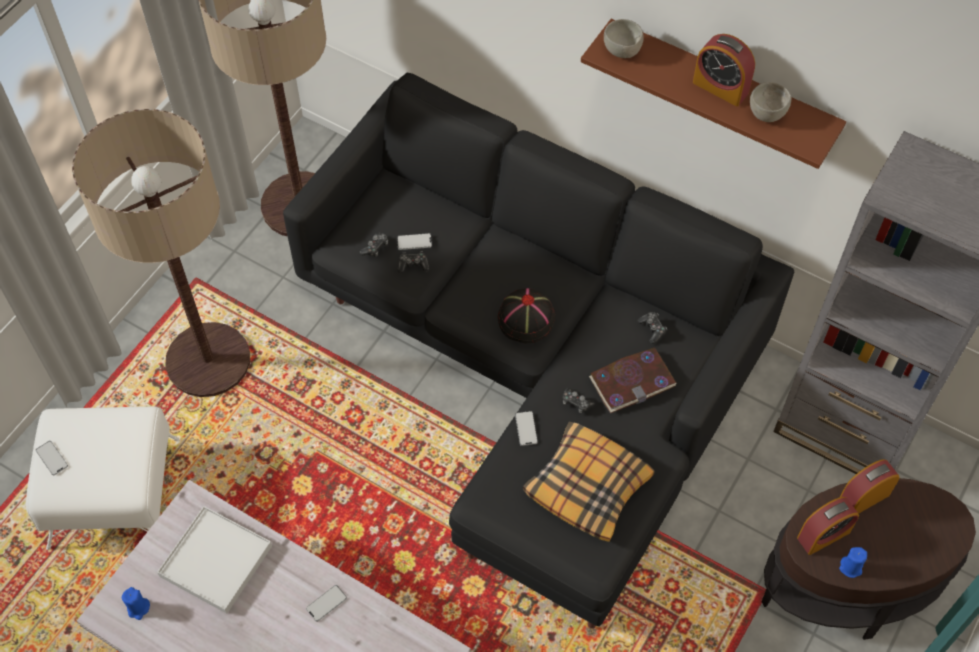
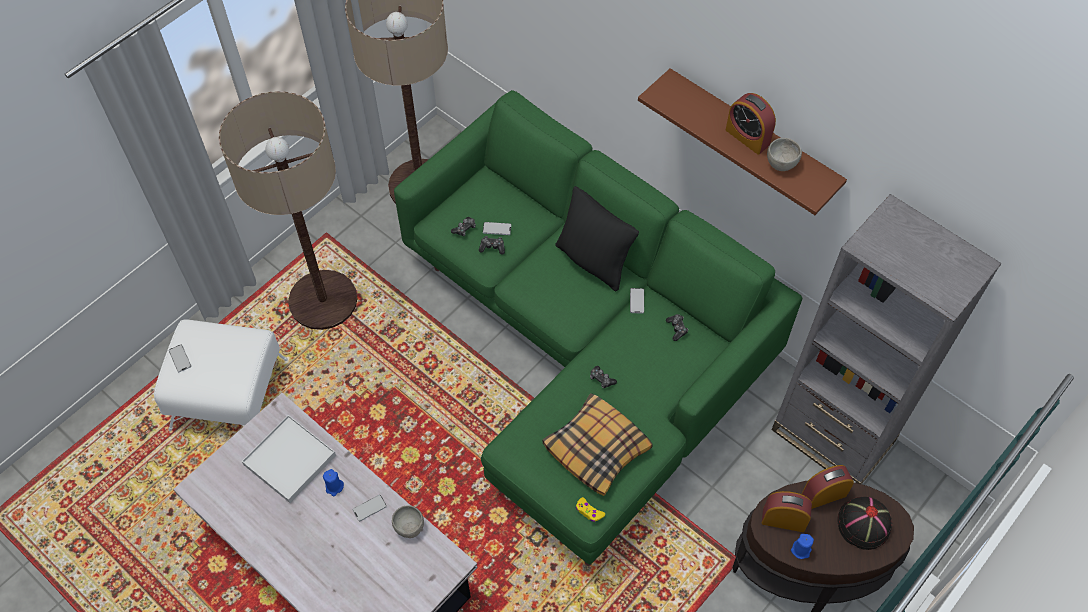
camera: 10 degrees right, 0 degrees up
(138, 608) = (222, 487): blue candle -> blue candle (334, 487)
(526, 319) = (574, 305): black hat -> black hat (863, 524)
(526, 428) = (556, 394): phone -> phone (637, 301)
(537, 264) = (593, 261): none -> black pillow
(537, 370) = (585, 348): black sofa -> green sofa
(594, 563) = (589, 512): none -> yellow game controller
(622, 51) = (672, 96): grey bowl -> grey bowl (409, 528)
(632, 381) = (651, 369): book -> none
(823, 535) = (783, 519): alarm clock -> alarm clock turned 150 degrees counterclockwise

